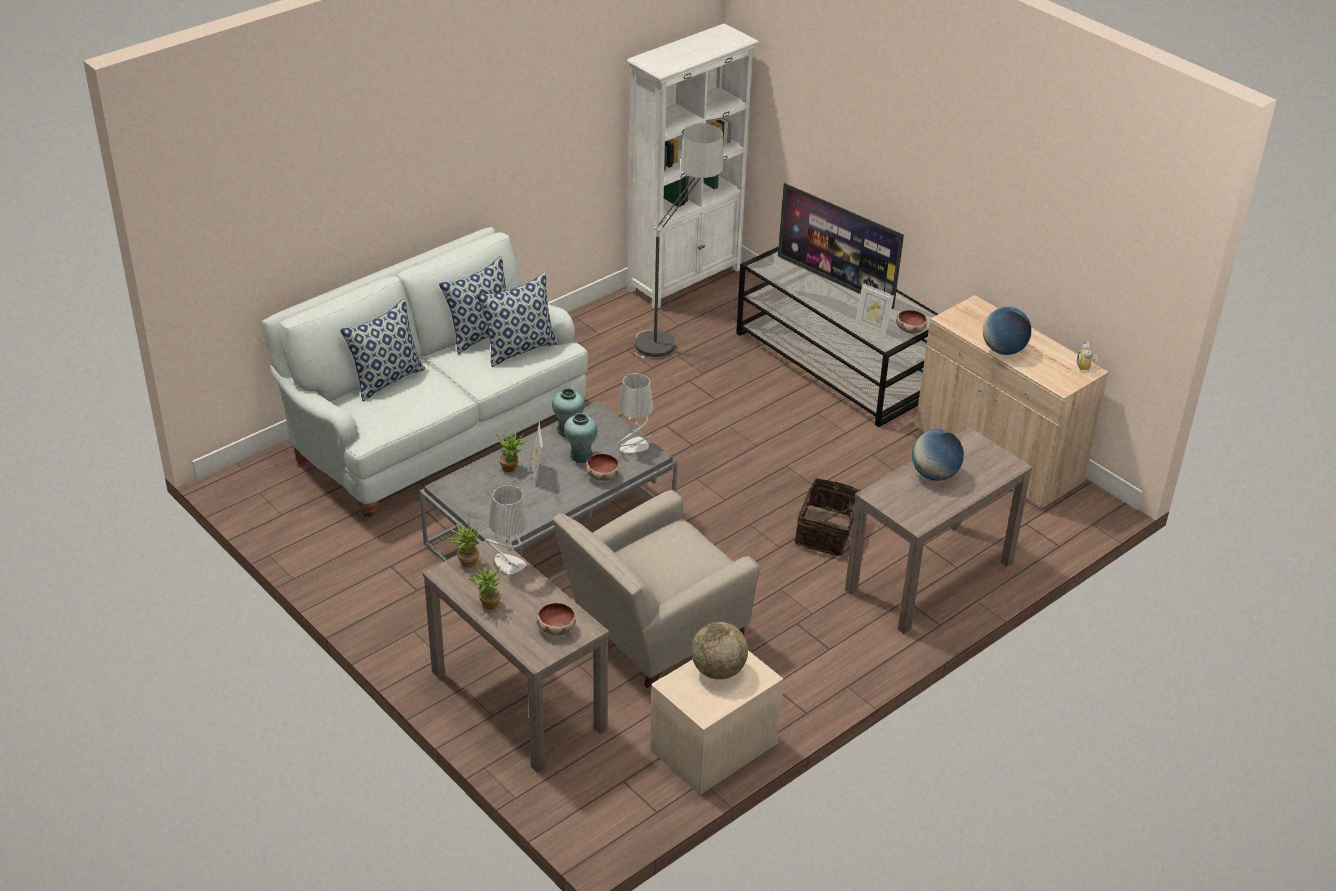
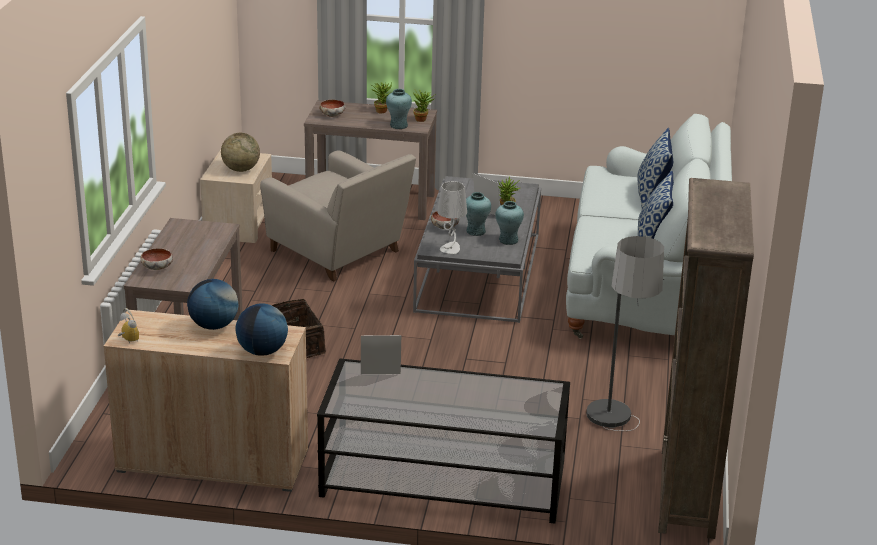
camera: 140 degrees right, 10 degrees down
(508, 564) = (398, 125): grey table lamp -> turquoise vase
(519, 349) = (610, 244): pillow -> none
(652, 632) = (340, 253): beige armchair -> beige armchair turned 120 degrees clockwise
(685, 279) = (687, 493): white bookcase -> brown bookcase
(836, 281) = (466, 405): television -> none
(909, 329) = (346, 389): bowl -> bowl (158, 267)
(934, 474) = (194, 253): globe -> globe (262, 351)

